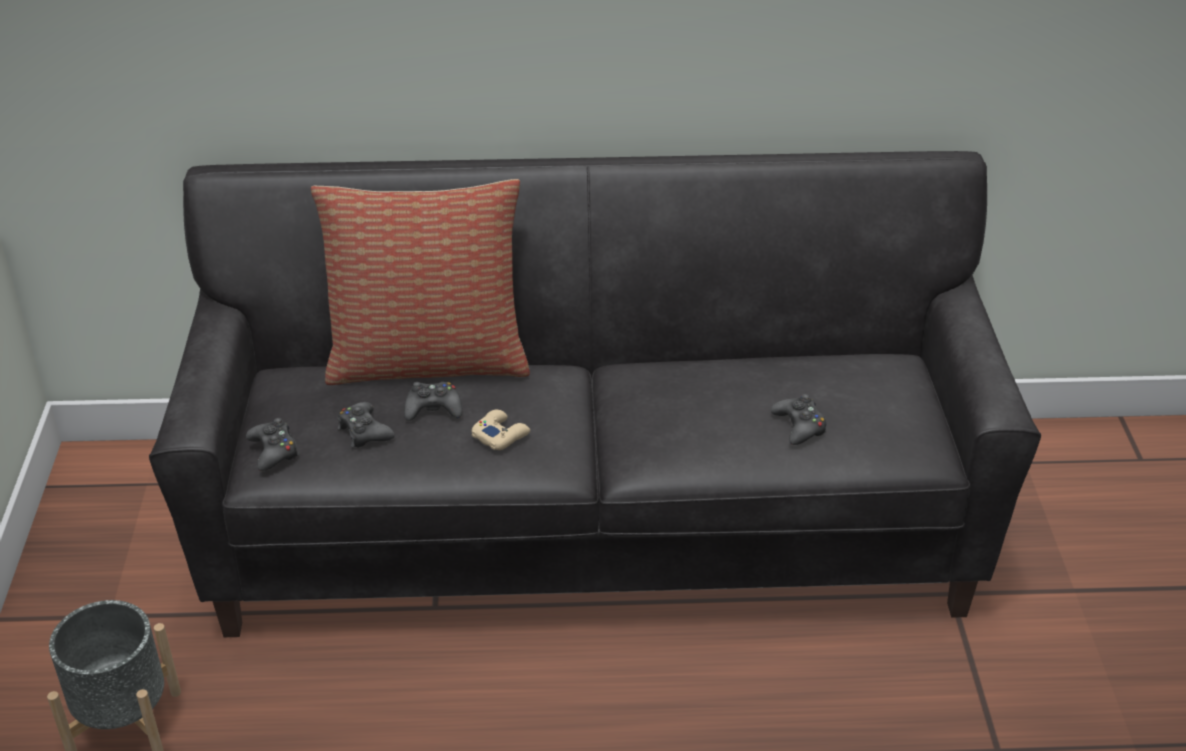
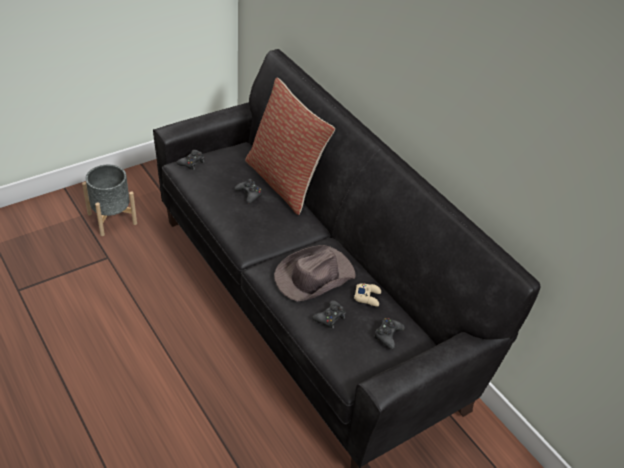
camera: 55 degrees right, 5 degrees up
(364, 432) = (220, 181): black game controller -> black game controller (387, 335)
(500, 435) = (248, 220): beige game controller -> beige game controller (367, 297)
(696, 410) = (313, 277): none -> brown hat

